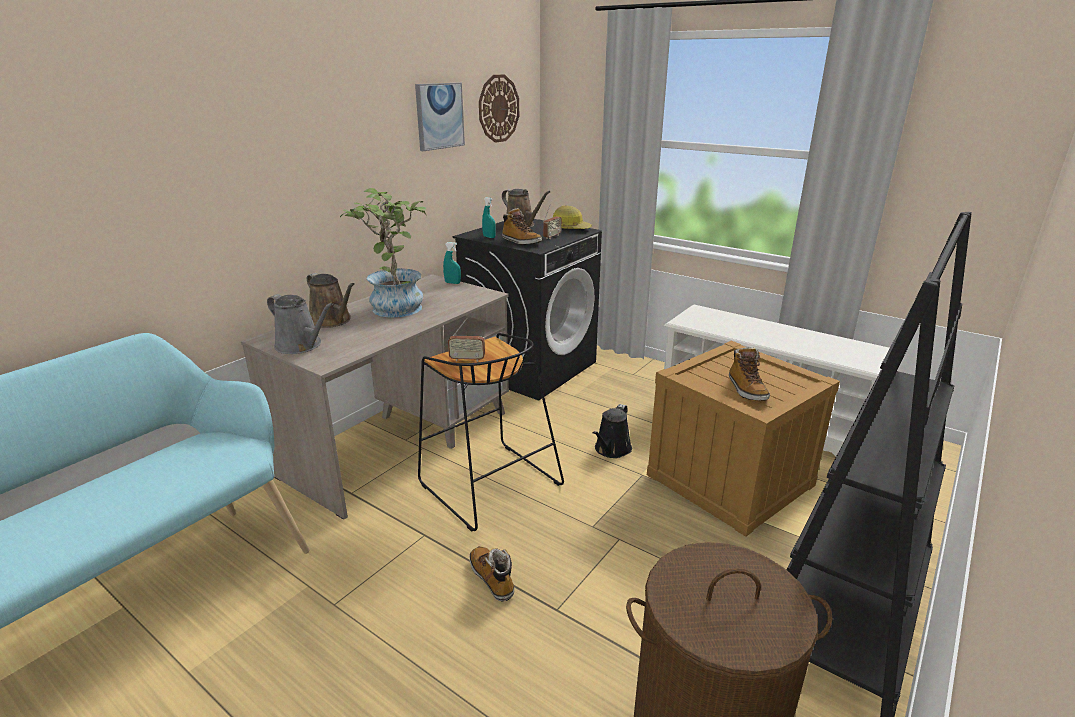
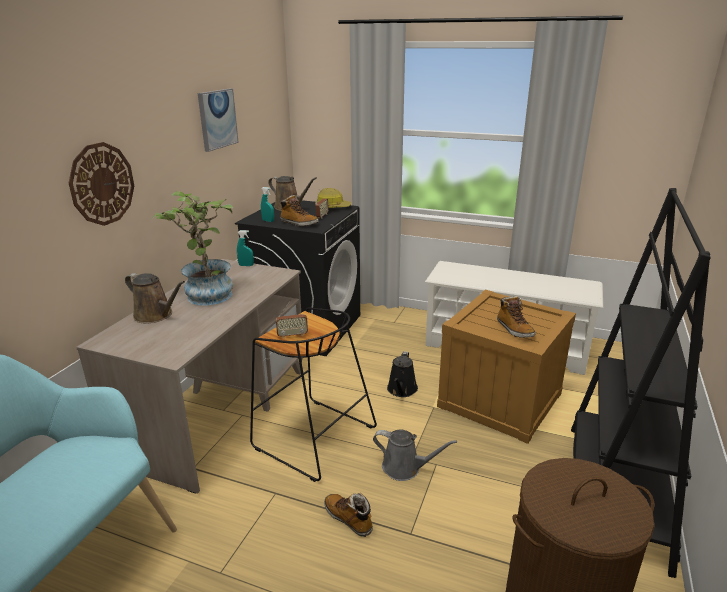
camera: 15 degrees left, 0 degrees up
(301, 346) = (140, 343): grey watering can -> grey watering can (405, 468)
(498, 108) = (260, 107): wall clock -> wall clock (102, 184)

